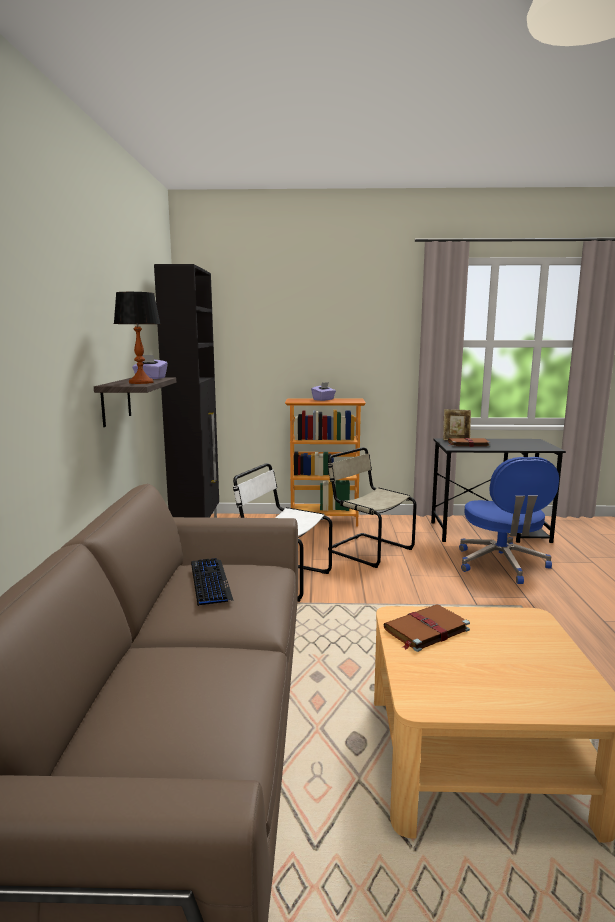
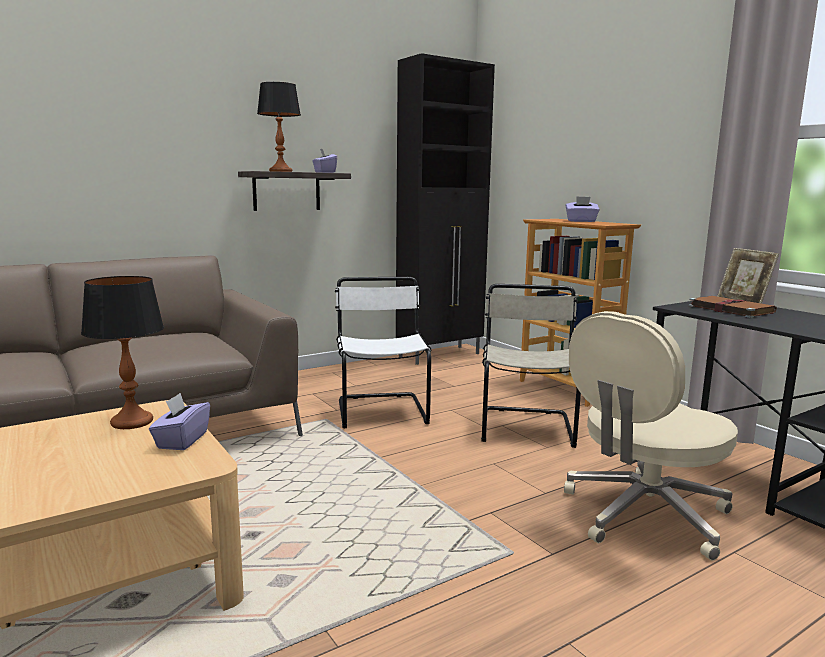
camera: 55 degrees right, 0 degrees up
(210, 582) = (156, 338): keyboard -> none
(425, 630) = (132, 422): brown book -> table lamp
(481, 617) = (181, 440): none -> purple tissue box
(501, 564) = (643, 515): blue office chair -> beige office chair

